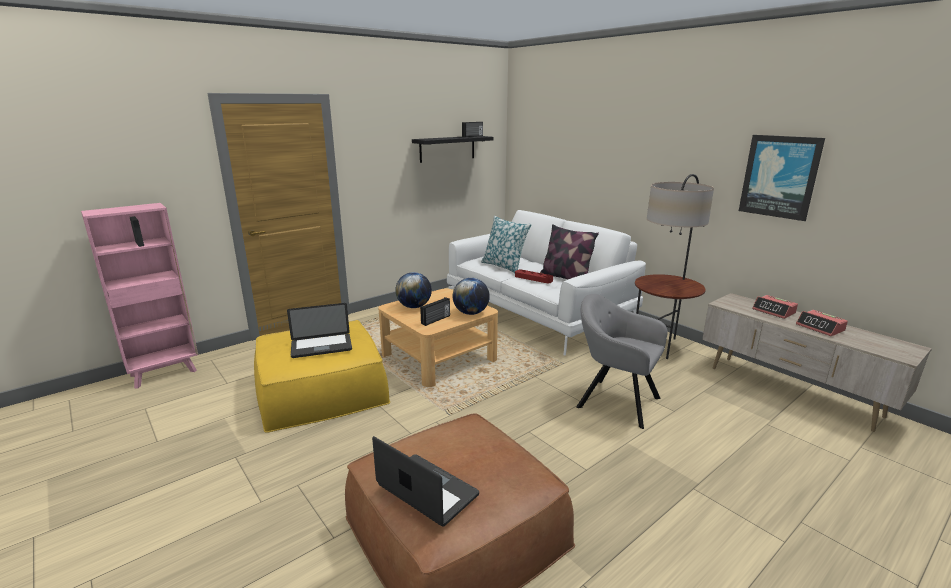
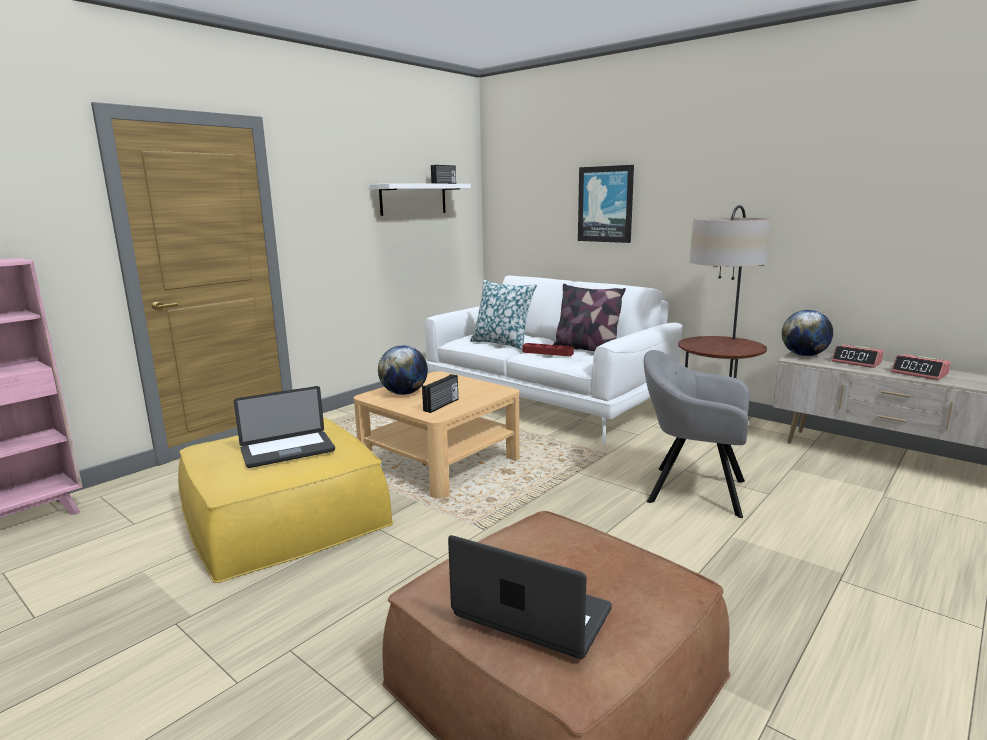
camera: 10 degrees left, 5 degrees down
(447, 148) = (413, 199): black shelf -> white shelf
(471, 313) = (485, 394): globe -> globe (804, 355)
(779, 176) = (844, 201): picture -> picture (605, 204)

